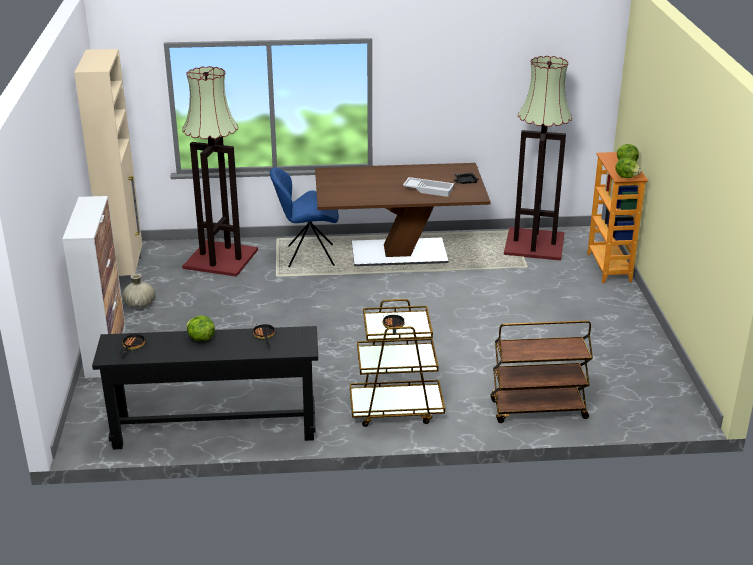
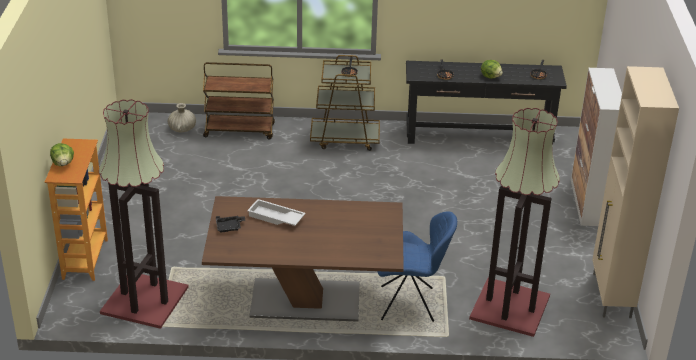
camera: 175 degrees left, 5 degrees up
(139, 304) = (578, 251): beige vase -> beige vase (182, 129)
(627, 176) = (80, 144): lettuce -> none

